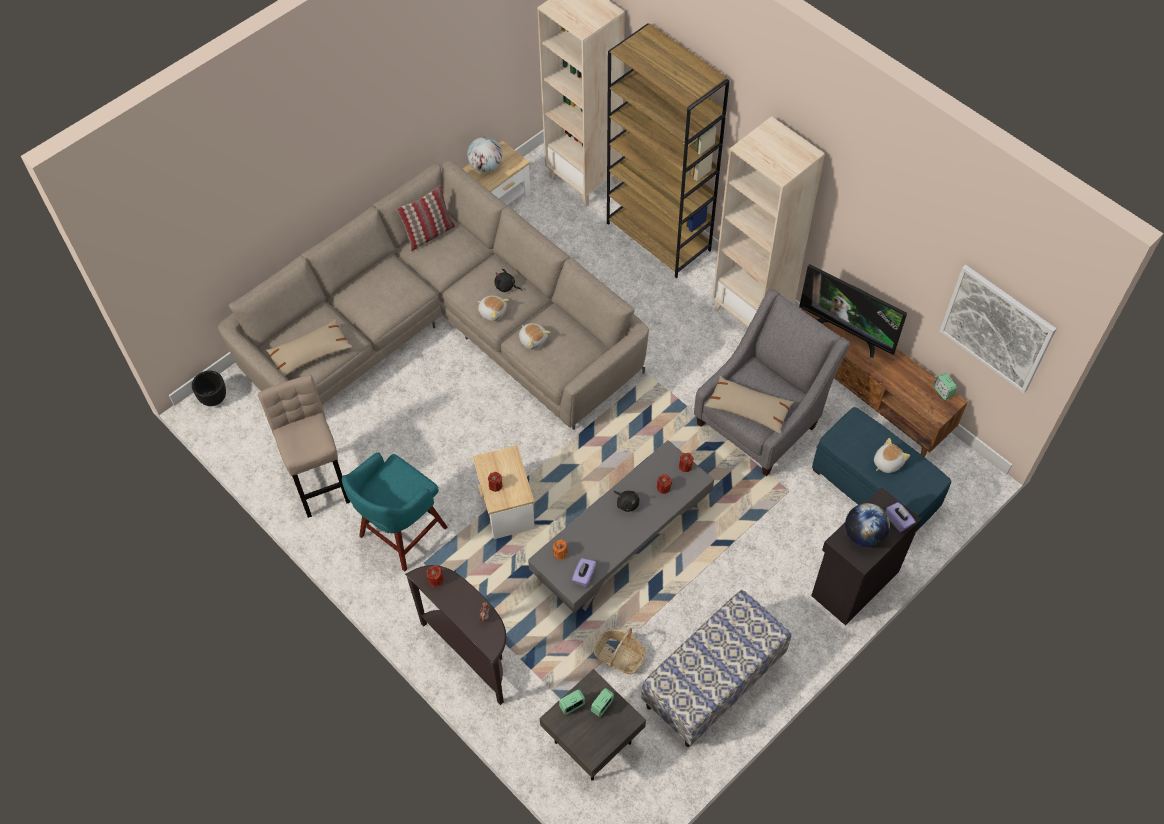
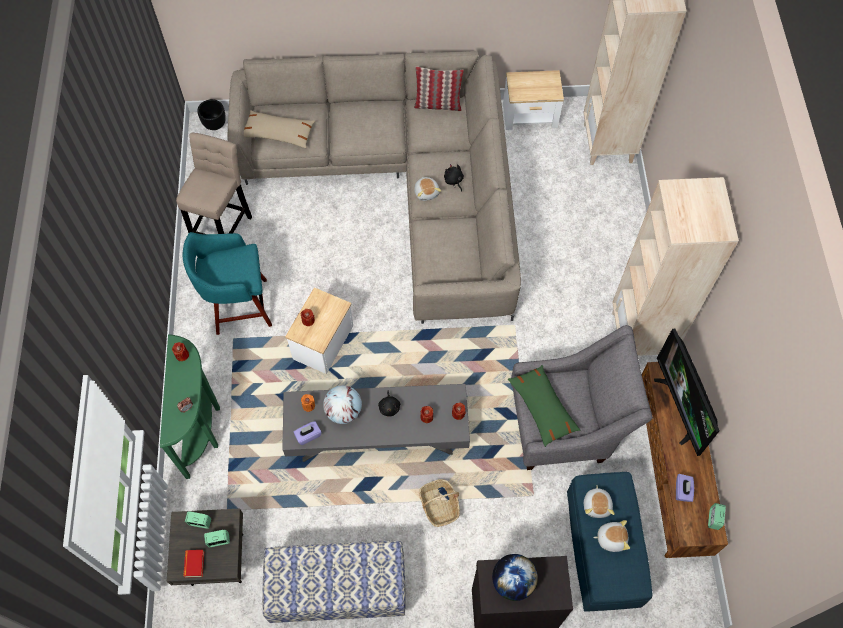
camera: 40 degrees right, 5 degrees up
(471, 653) = (203, 426): brown console table -> green console table
(485, 166) = (528, 81): globe -> globe (343, 411)
(533, 339) = (435, 234): plush toy -> plush toy (597, 505)
(601, 739) = (194, 564): none -> book
(619, 656) = (294, 513): basket -> basket (439, 505)
(659, 237) = (624, 226): brown bookcase -> none
(748, 409) = (542, 407): beige pillow -> green pillow
(898, 521) = (552, 594): purple tissue box -> purple tissue box (682, 491)
(996, 328) = (771, 506): picture -> none

